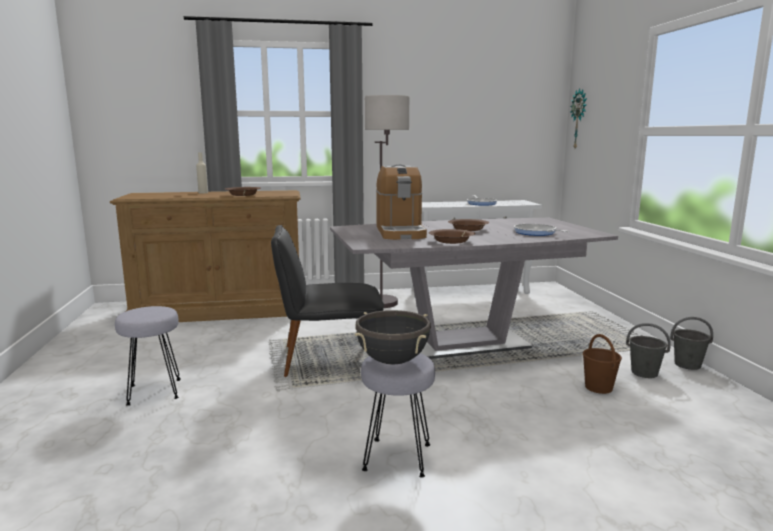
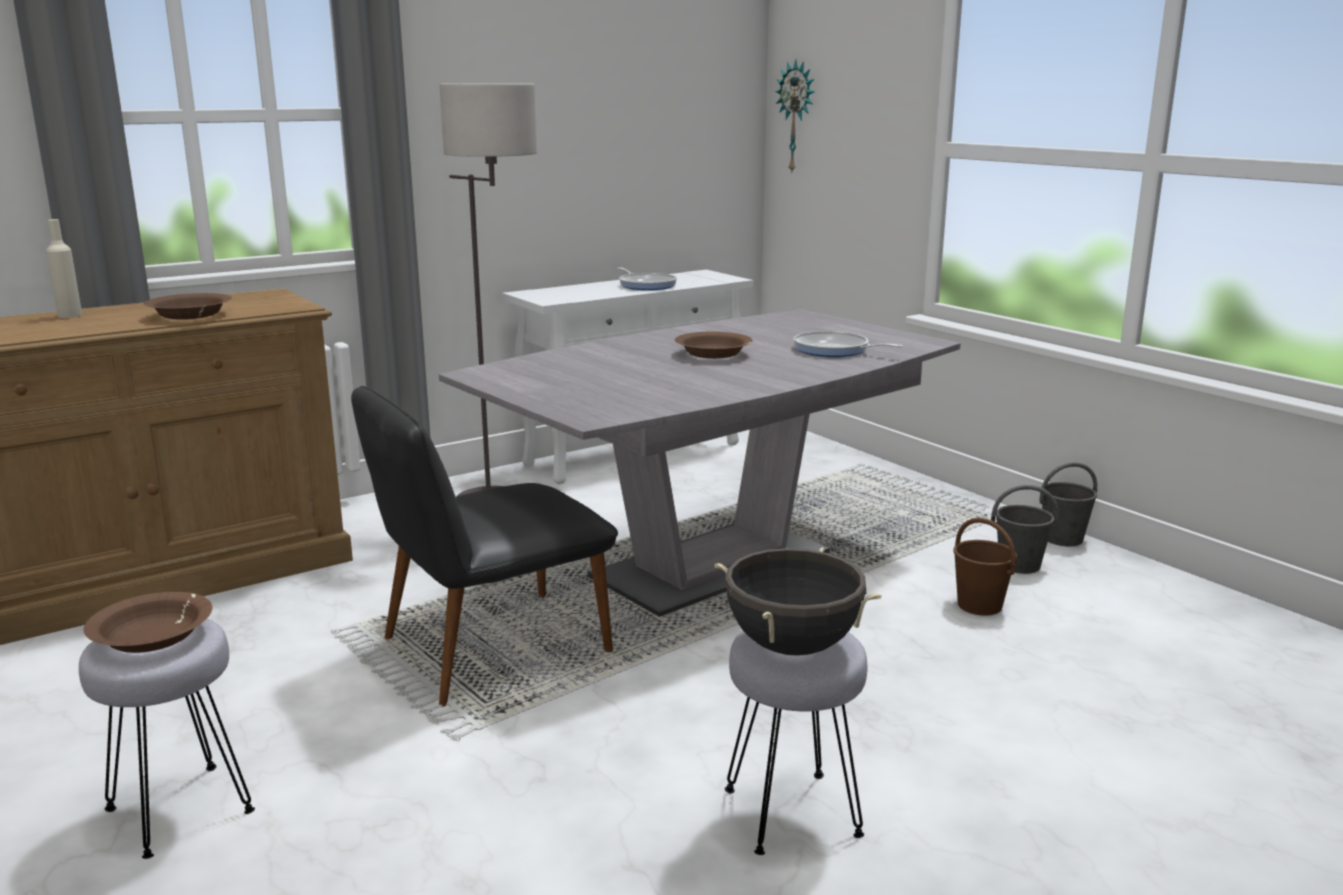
camera: 25 degrees left, 5 degrees up
(400, 232) = (603, 375): coffee machine -> none
(451, 241) = (729, 388): brown bowl -> brown bowl (153, 637)

